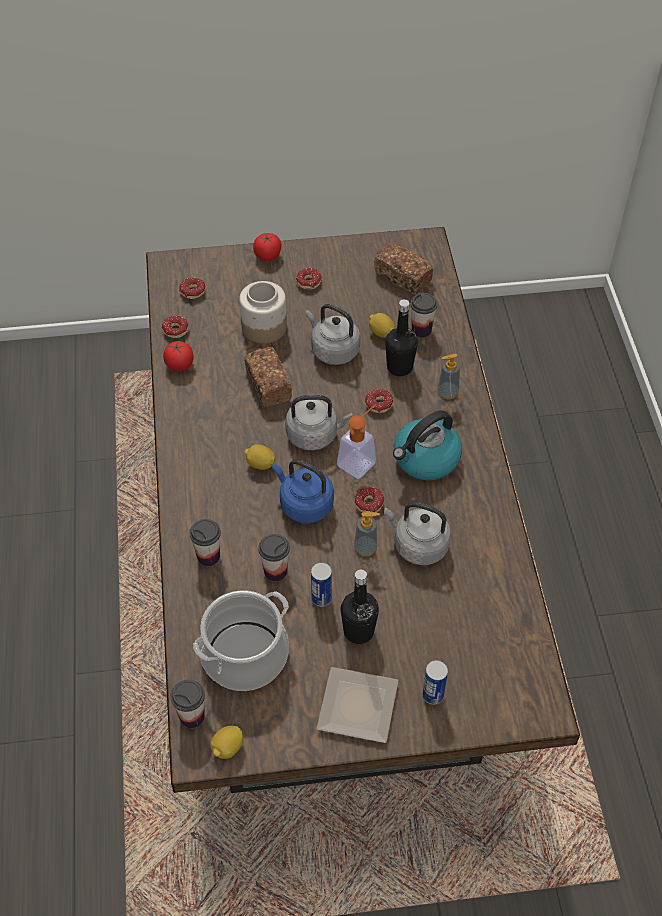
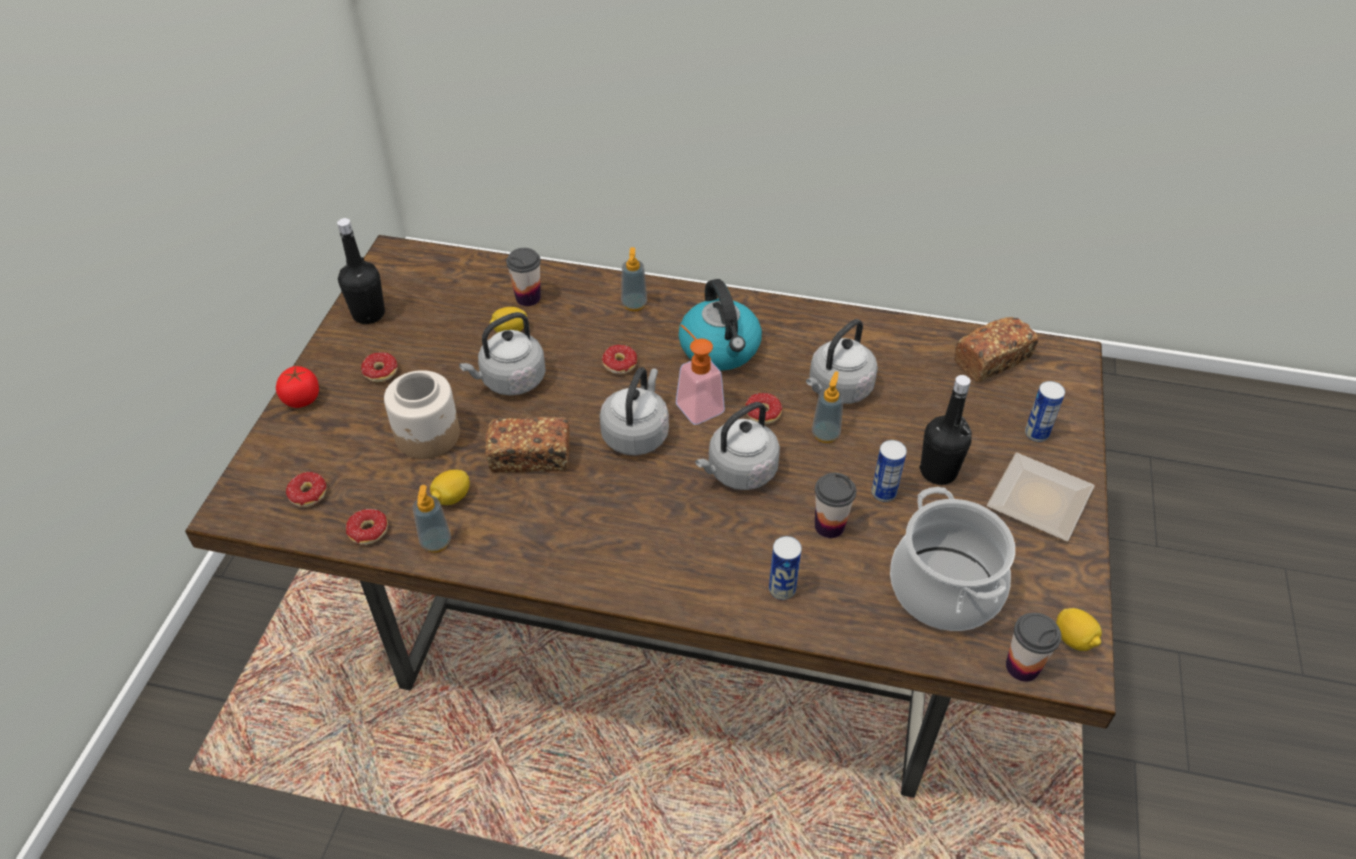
camera: 70 degrees left, 5 degrees down
(179, 364) = (436, 542): tomato -> soap dispenser
(208, 556) = (782, 589): cup -> can
(260, 464) = (656, 498): lemon -> lemon (452, 497)
(304, 504) = (739, 472): blue kettle -> grey kettle
(399, 367) = (573, 331): black bottle -> black bottle (368, 314)
(403, 277) = (434, 288): bread -> bread (992, 360)

